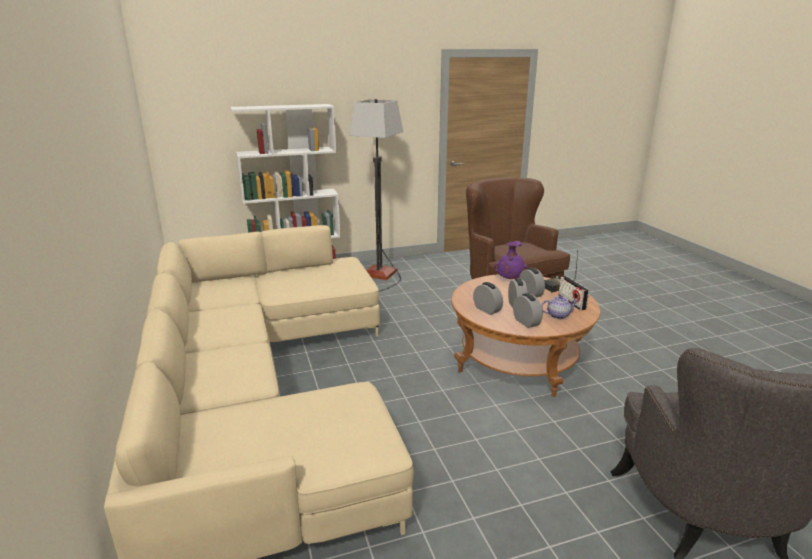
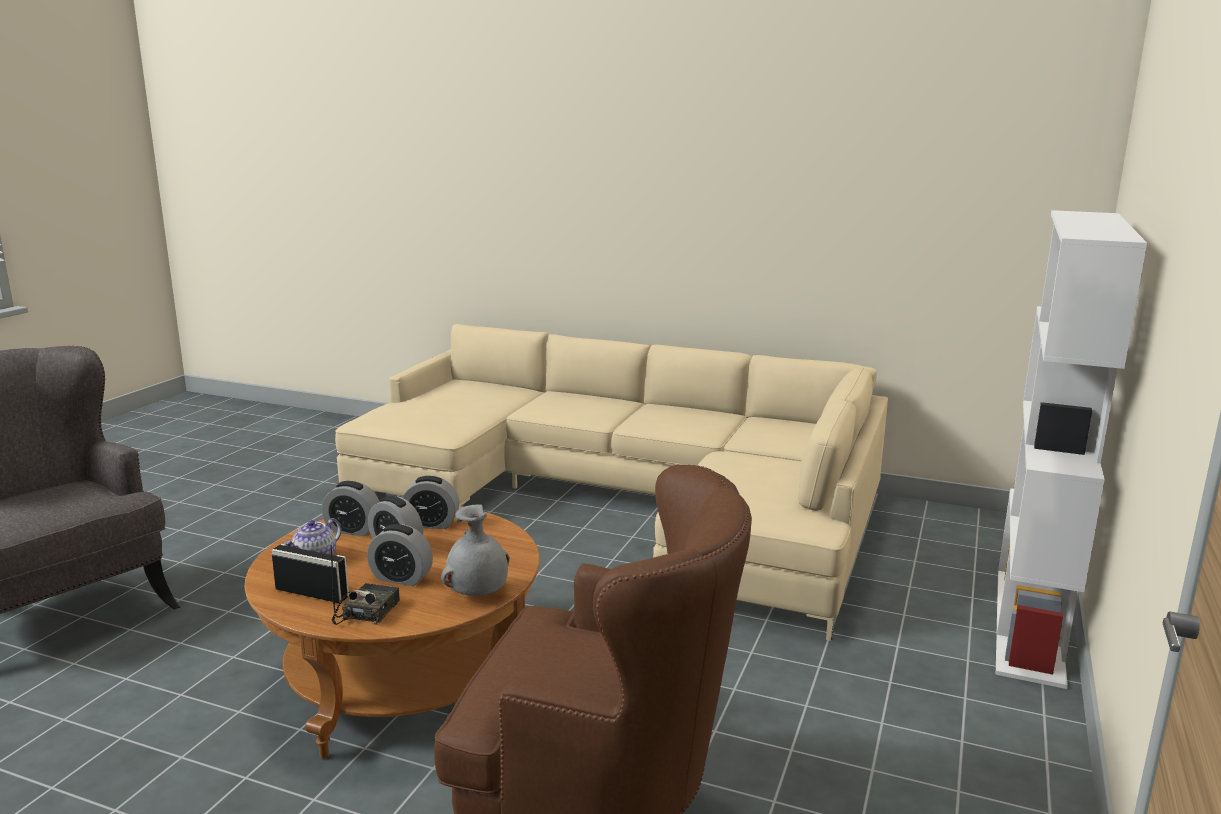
camera: 130 degrees right, 5 degrees down
(378, 277) = (938, 712): floor lamp -> none
(510, 278) = (478, 594): purple vase -> grey vase

